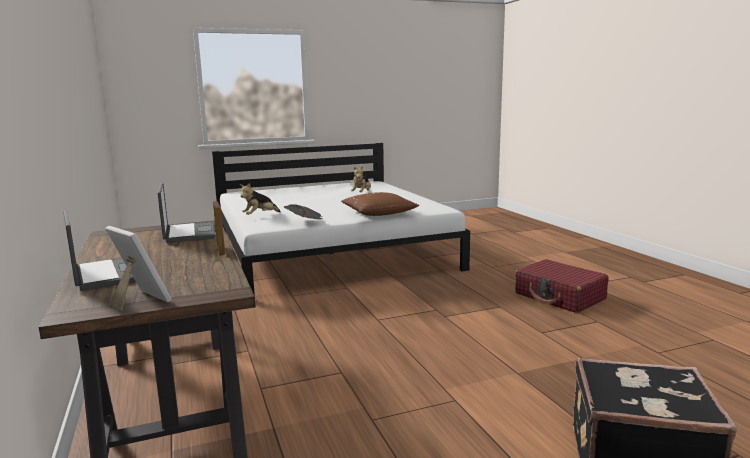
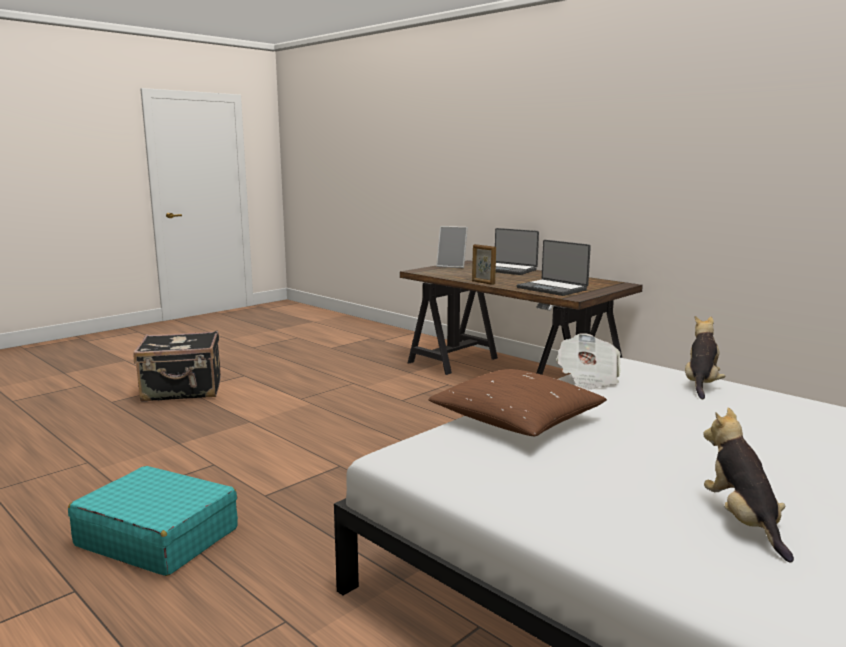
camera: 155 degrees right, 0 degrees up
(560, 296) = (157, 537): red suitcase -> turquoise suitcase

